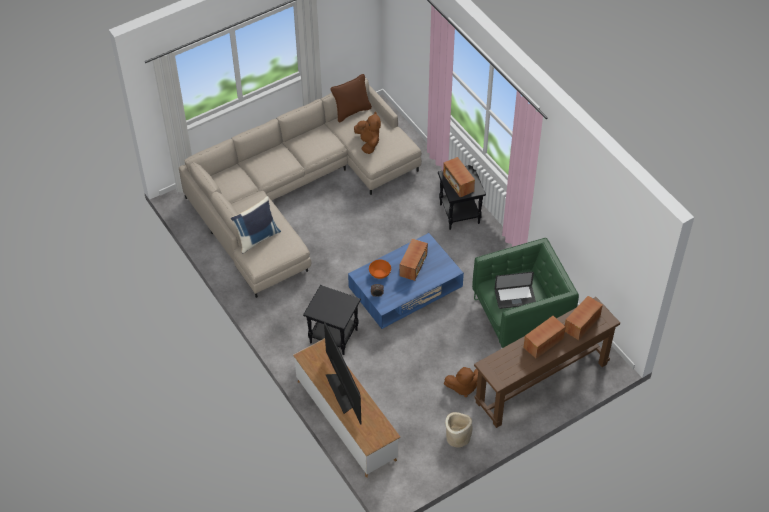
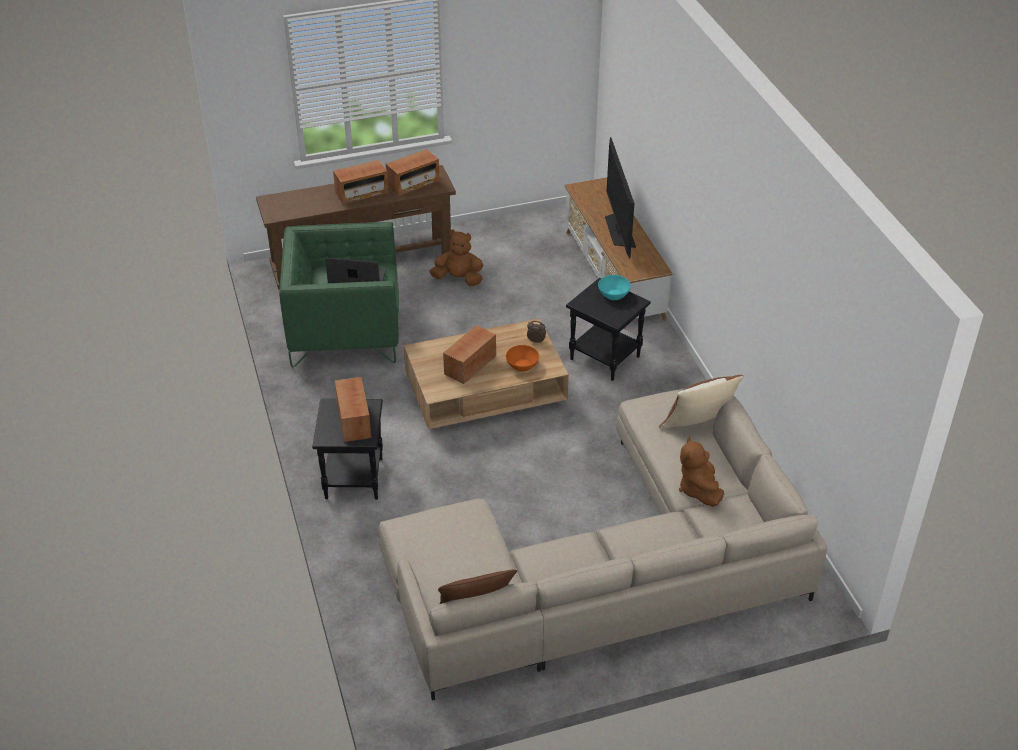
camera: 165 degrees left, 10 degrees down
(257, 238) = (698, 426): blue pillow -> brown pillow
(329, 314) = (614, 294): none -> turquoise bowl
(368, 143) = (468, 542): brown plush toy -> brown plush toy (698, 489)
(405, 290) = (485, 391): blue coffee table -> brown coffee table
(457, 437) = (488, 239): beige planter -> none
(581, 324) = (303, 202): radio -> radio (413, 184)

